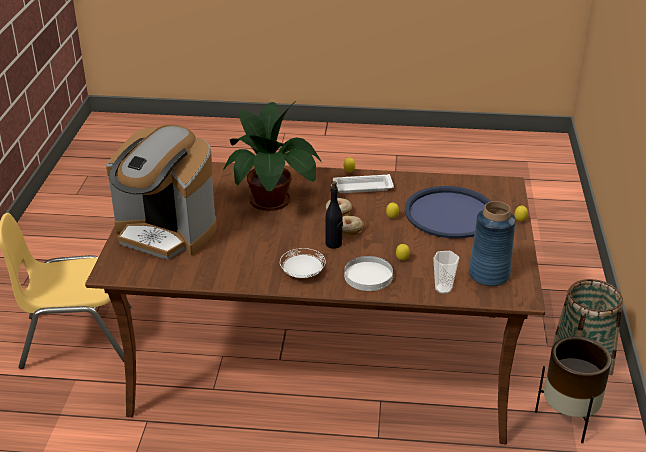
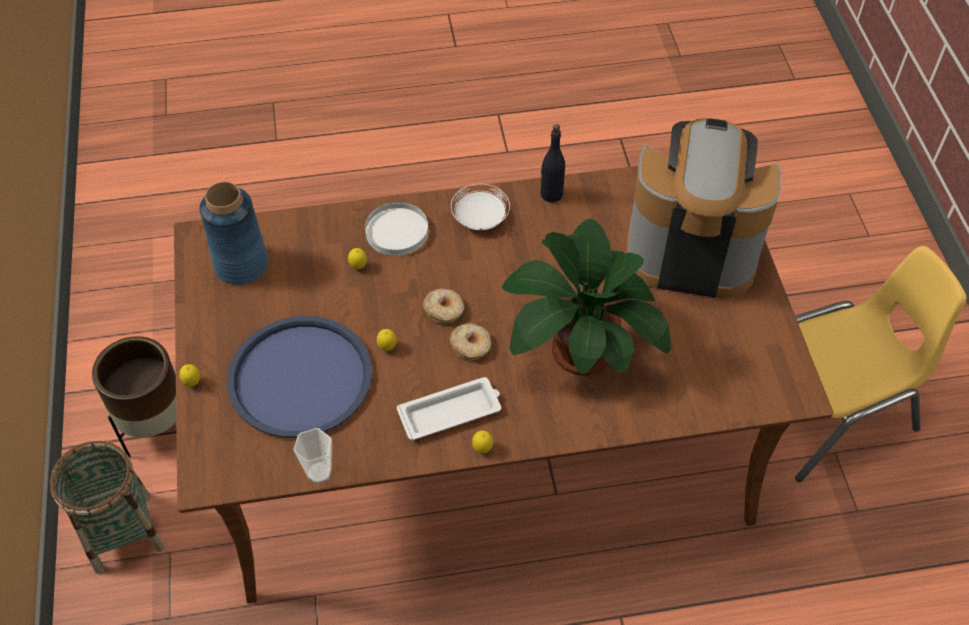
camera: 165 degrees right, 20 degrees up
(334, 244) = (457, 277): black bottle -> black bottle (551, 194)
(443, 289) = (299, 230): cup -> cup (319, 472)

